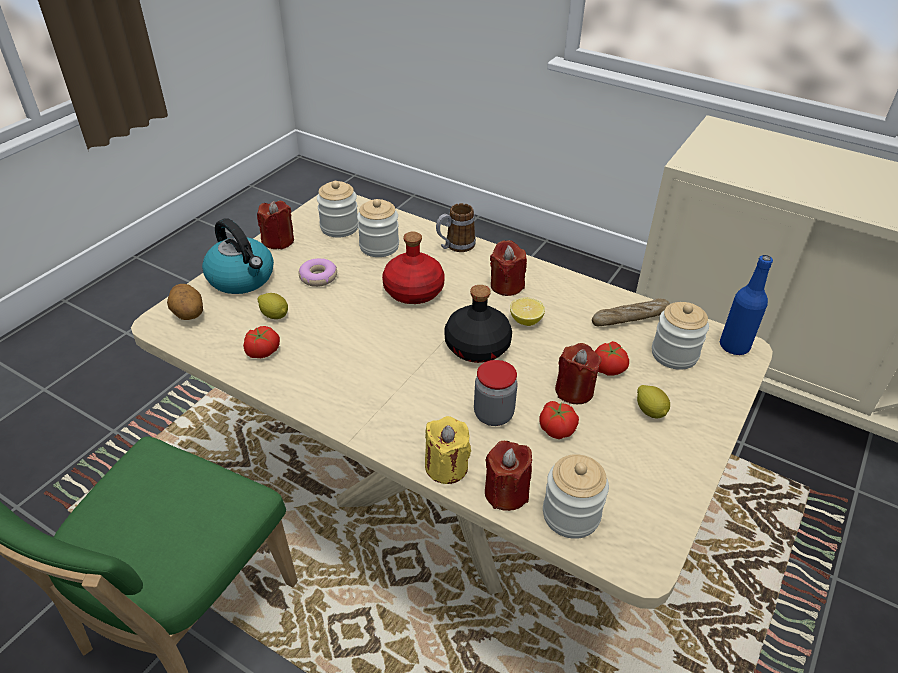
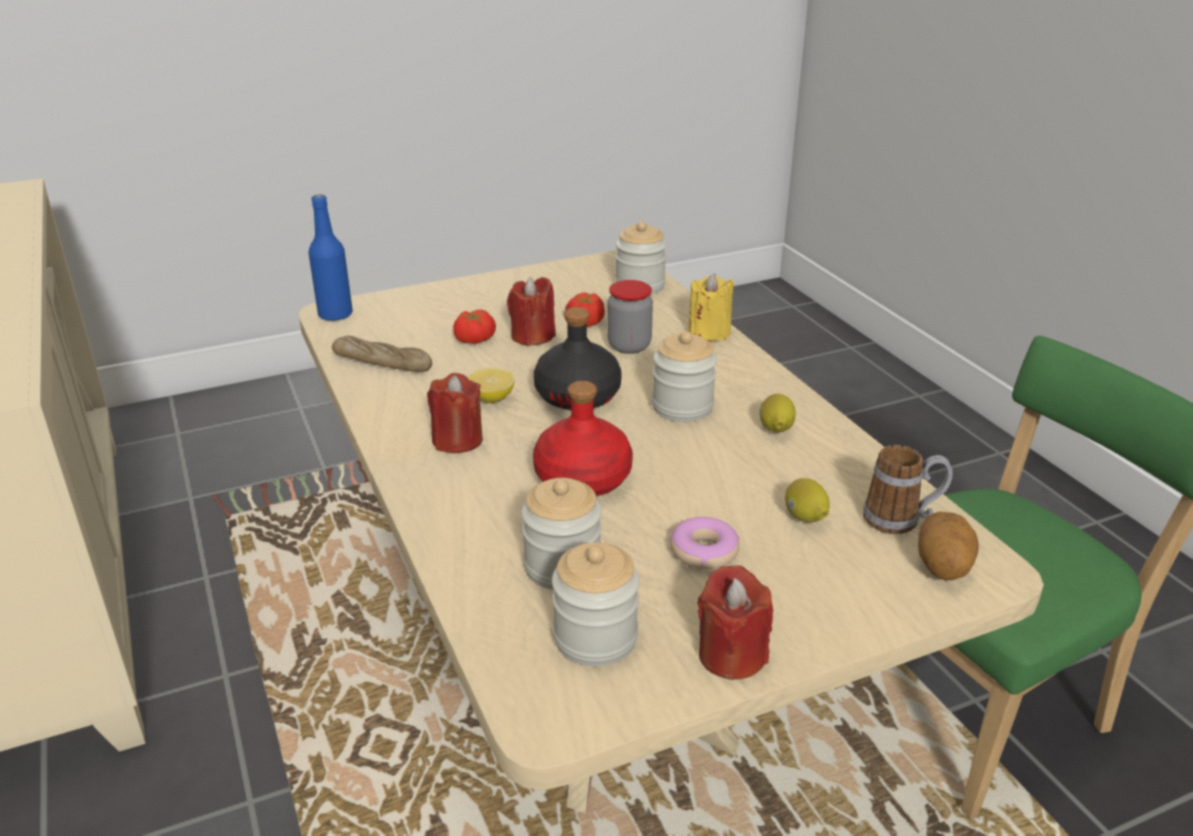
camera: 145 degrees left, 10 degrees down
(242, 278) = (833, 599): kettle -> none
(262, 351) = (843, 479): tomato -> none
(455, 246) = (448, 518): mug -> mug (901, 519)
(506, 493) = (675, 307): red candle -> none
(650, 411) = (490, 307): lemon -> lemon (775, 429)
(674, 354) = (398, 327): jar -> jar (682, 407)

